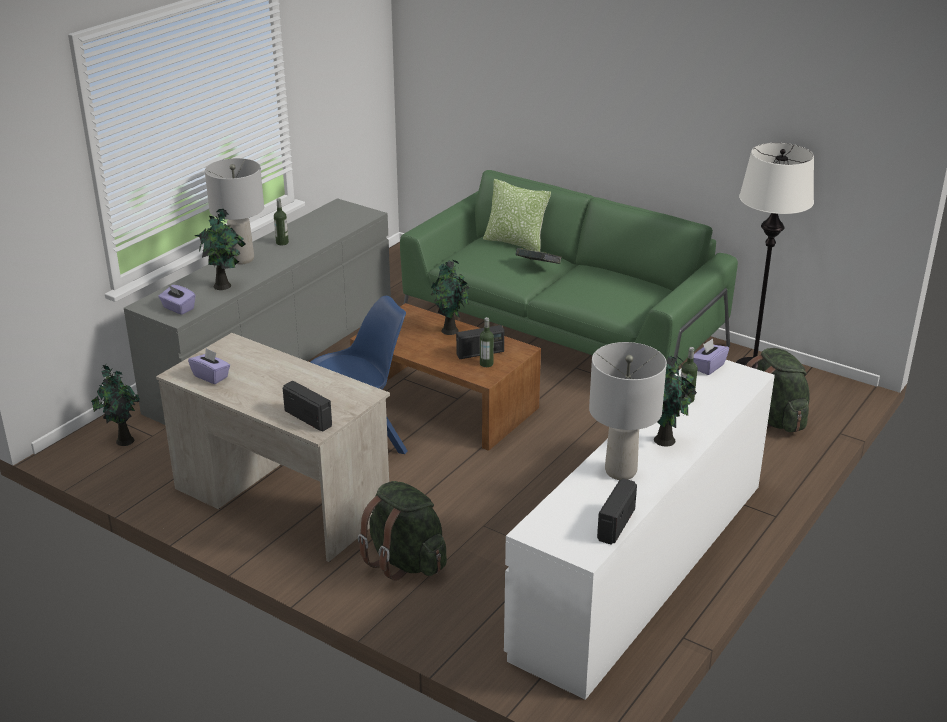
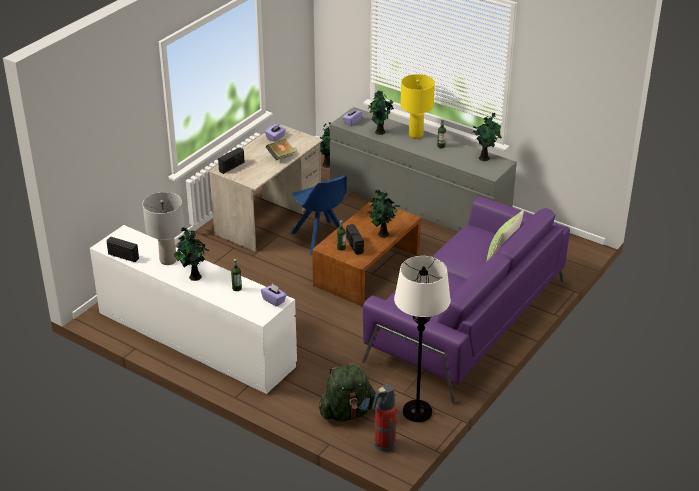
camera: 90 degrees right, 5 degrees up
(242, 259) = (415, 135): grey table lamp -> yellow table lamp
(323, 216) = (485, 158): none -> potted plant
(405, 561) = (211, 258): green backpack -> none
(538, 267) = (461, 262): book -> book (280, 157)
(562, 331) = (466, 320): green sofa -> purple sofa
(822, 393) = (384, 444): none -> fire extinguisher

